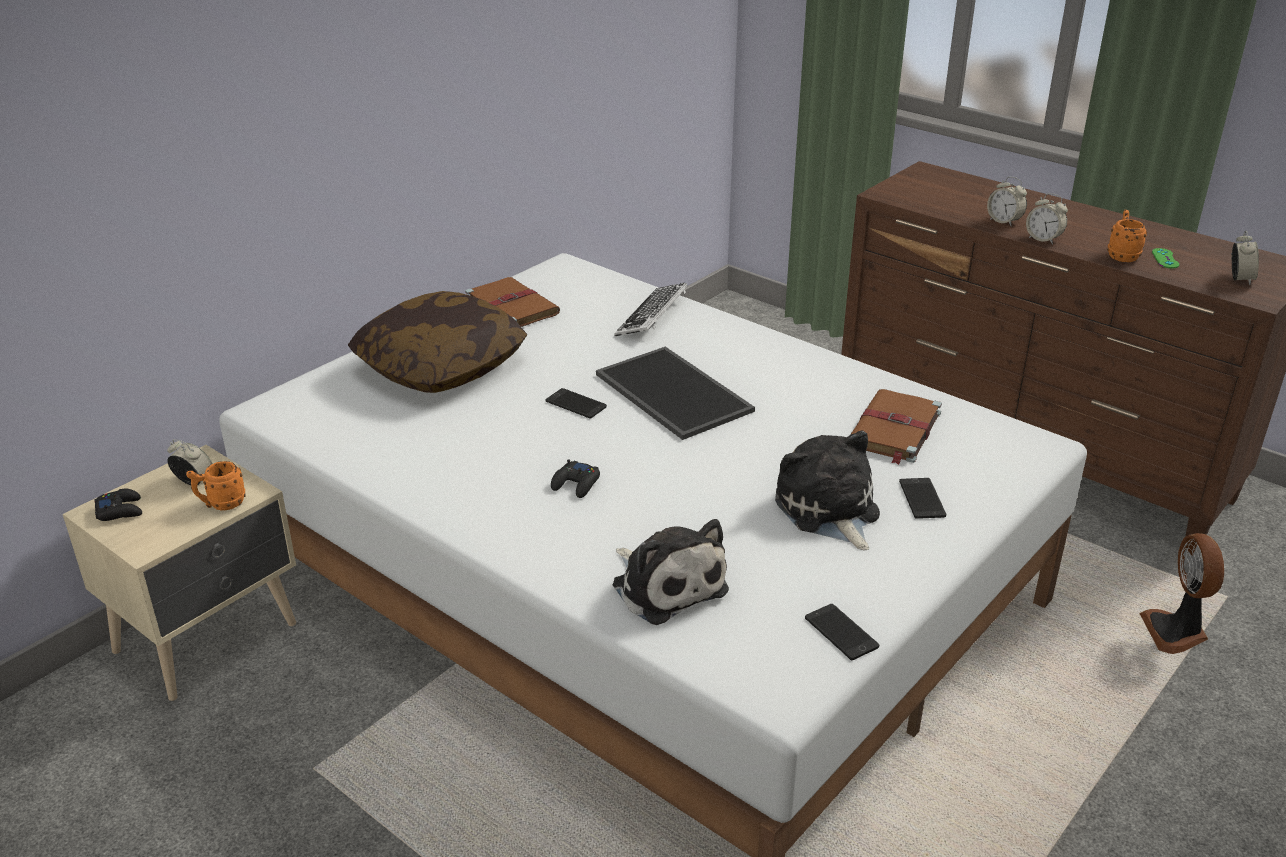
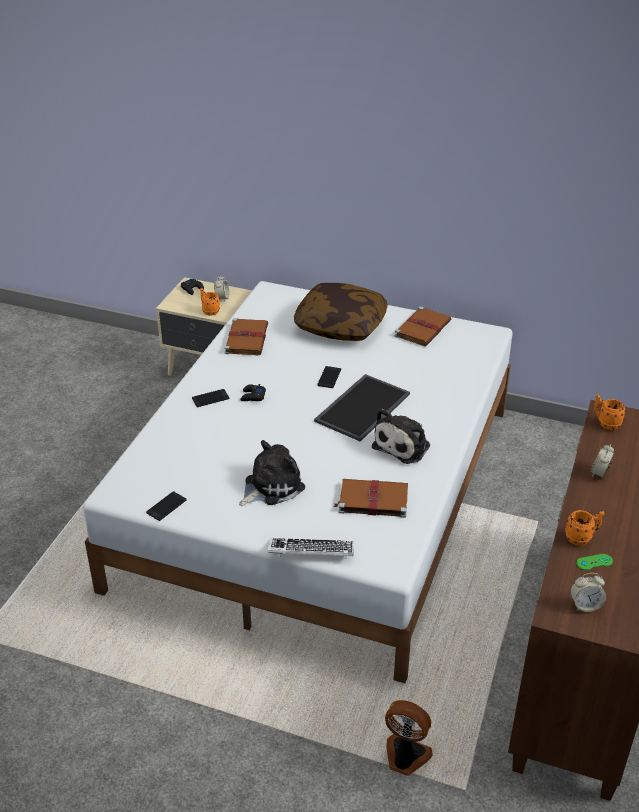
camera: 70 degrees right, 5 degrees up
(396, 459) = (246, 338): none -> brown book
(652, 317) = (449, 380): keyboard -> keyboard (311, 552)
(666, 585) = (182, 443): plush toy -> plush toy (403, 445)
(909, 198) = (605, 423): none -> orange mug
(922, 499) = (301, 520): phone -> phone (210, 398)
(1043, 239) = (580, 495): alarm clock -> none
(1175, 632) = (405, 757): fan -> fan turned 45 degrees clockwise

